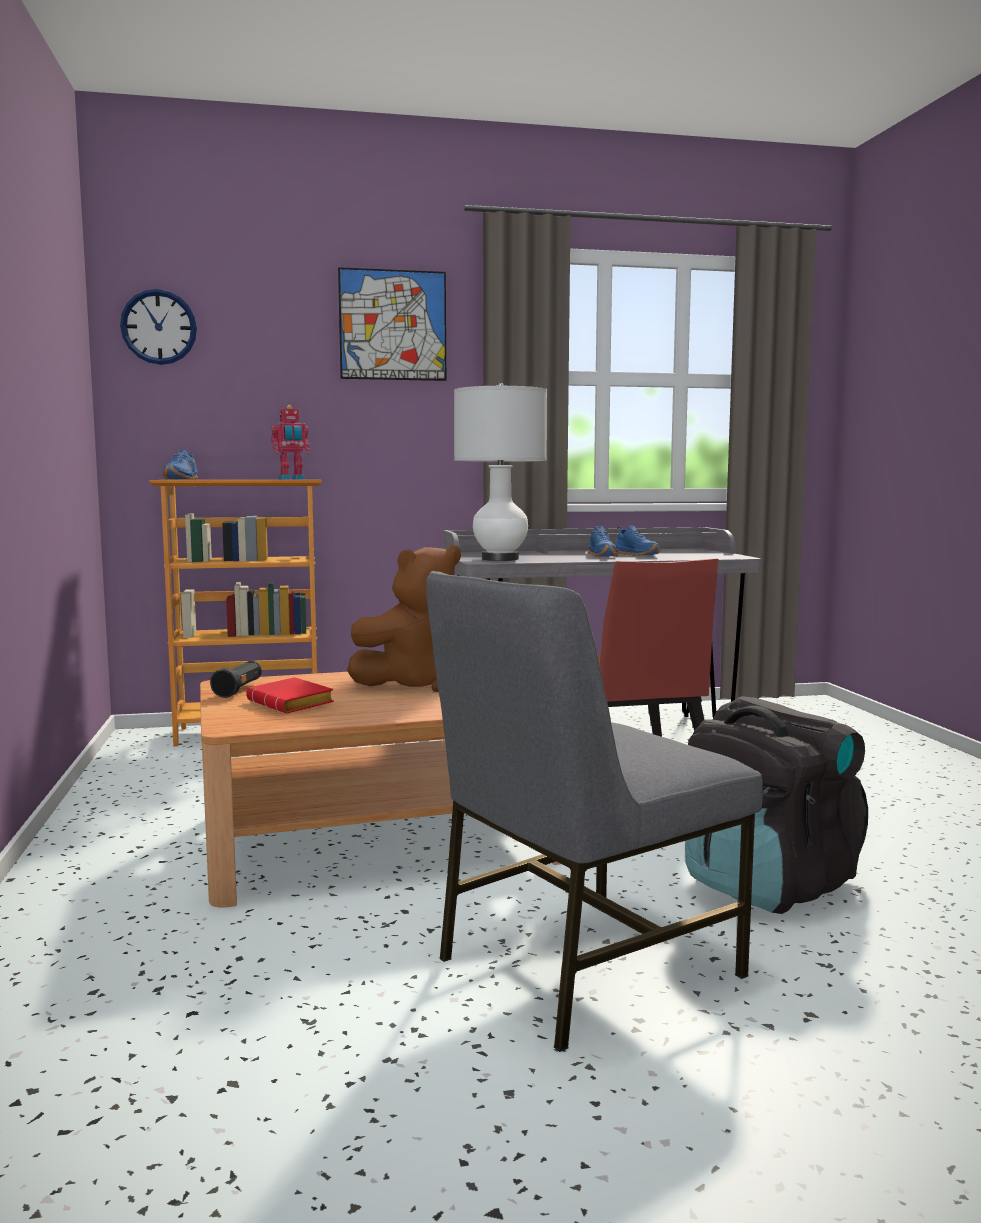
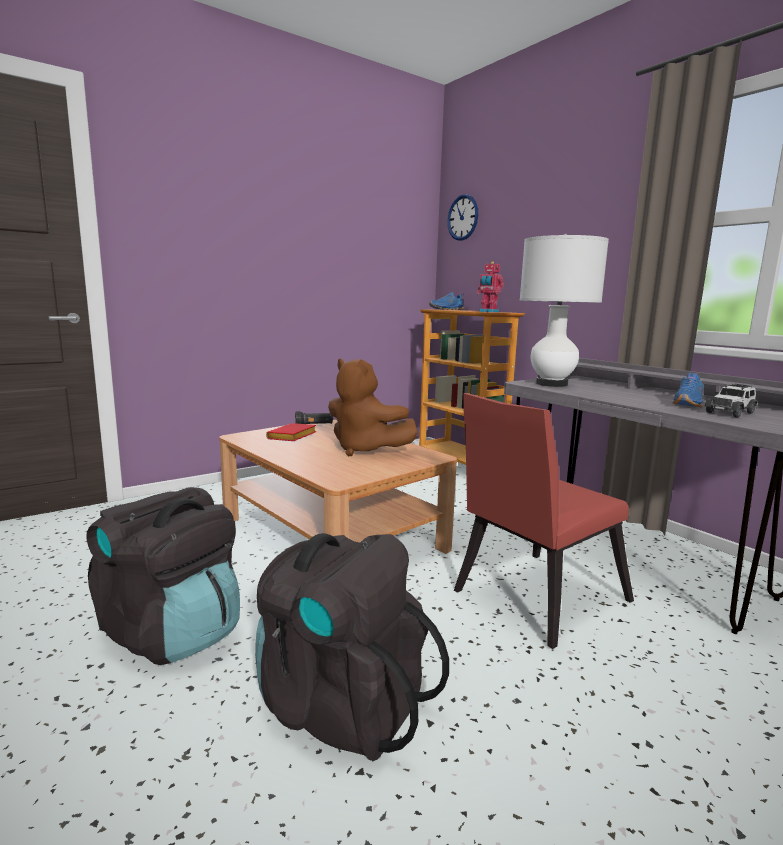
camera: 65 degrees right, 5 degrees up
(393, 325) = (585, 192): picture -> none
(582, 966) = (172, 632): grey chair -> black backpack
(603, 556) = (649, 398): blue shoe -> none
(676, 555) = (730, 412): none -> toy car

